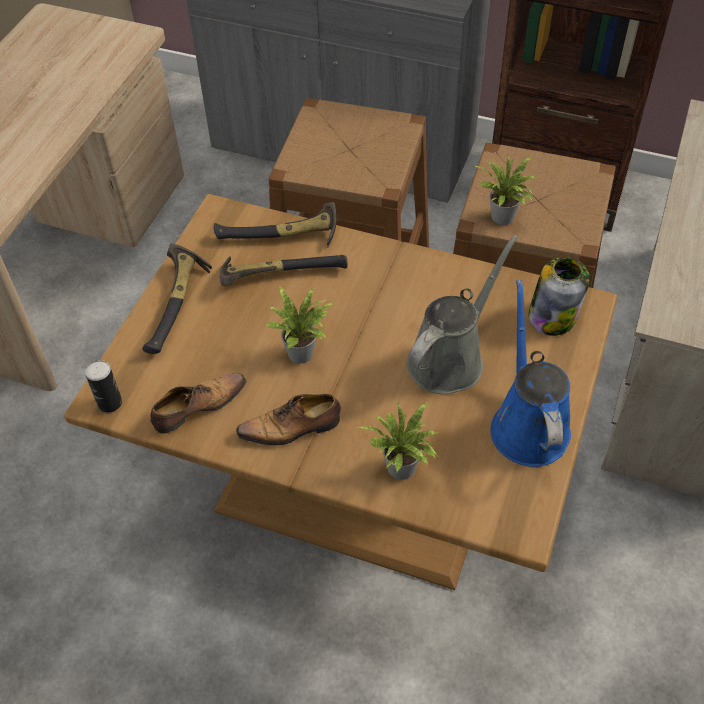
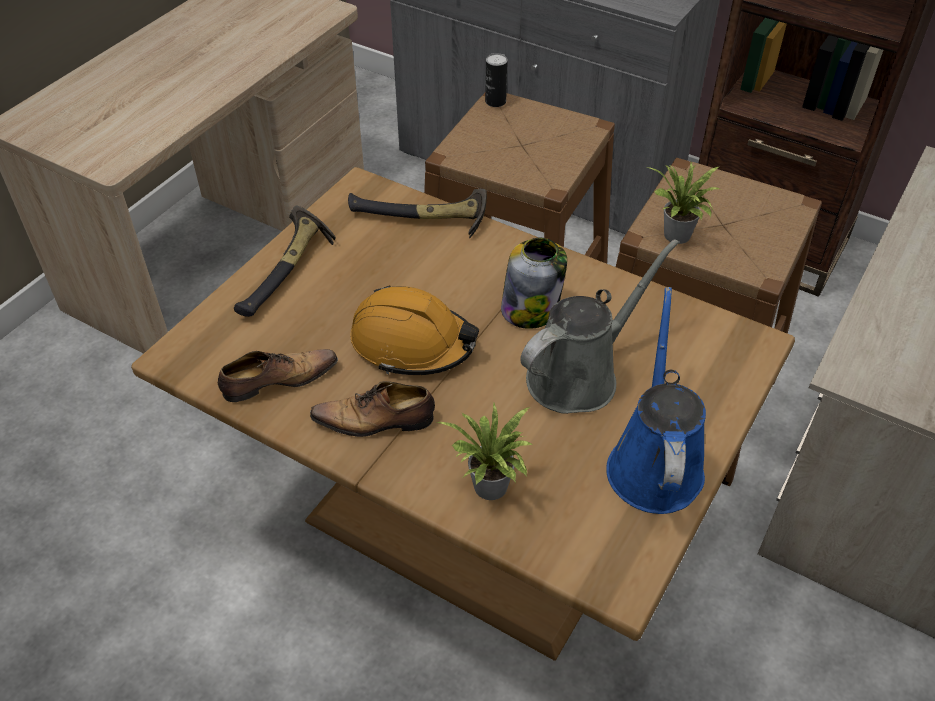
camera: 10 degrees right, 5 degrees down
(110, 403) = (183, 360): can -> can (495, 101)
(278, 273) = (408, 256): hammer -> none
(304, 353) = (413, 343): potted plant -> orange hard hat
(552, 316) = (711, 349): jar -> jar (530, 309)

